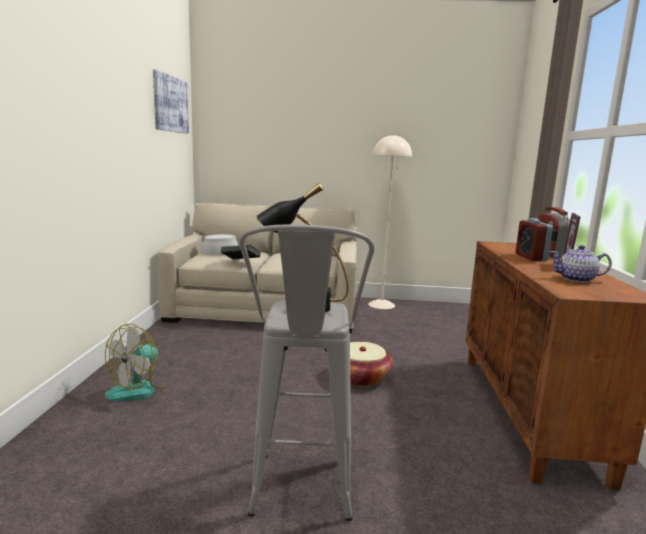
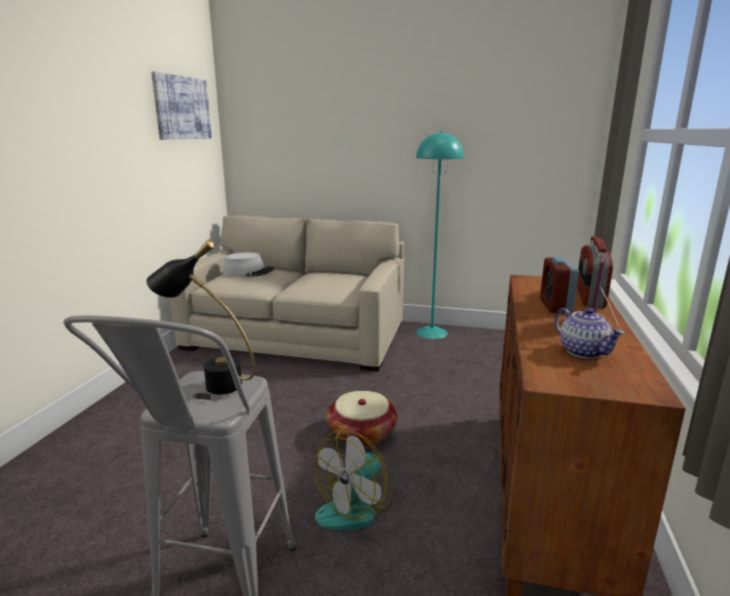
camera: 10 degrees right, 5 degrees up
(140, 388) = (118, 435): fan -> fan (356, 507)
(241, 262) = (256, 288): book -> none
(382, 304) = (432, 332): beige floor lamp -> turquoise floor lamp
(577, 279) = (583, 351): teapot -> teapot turned 135 degrees counterclockwise

